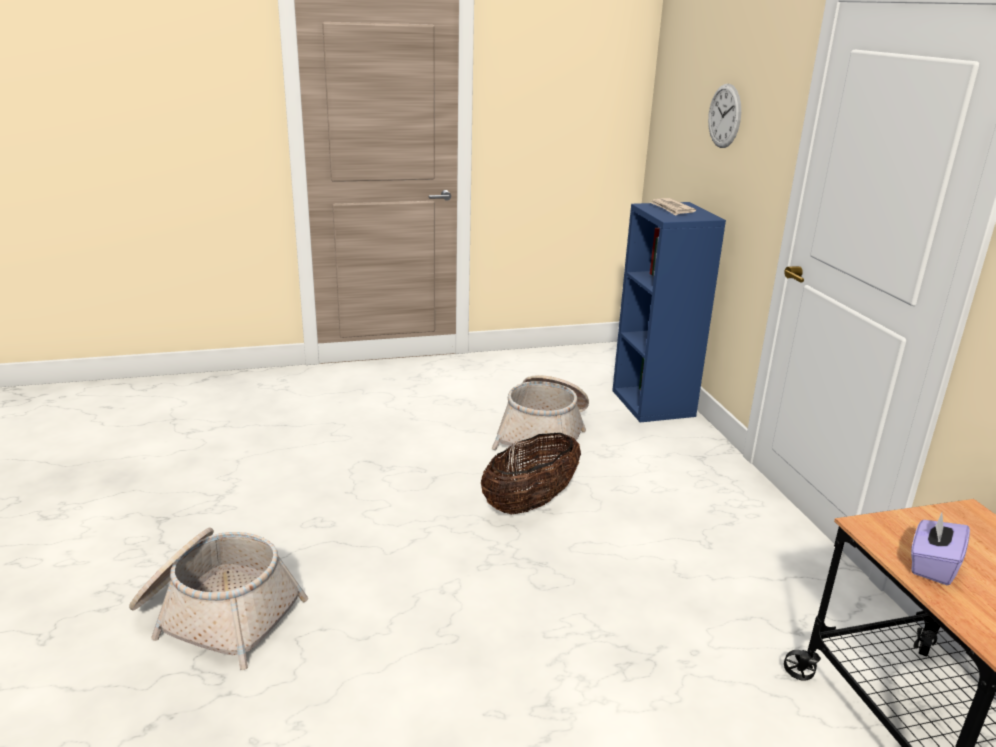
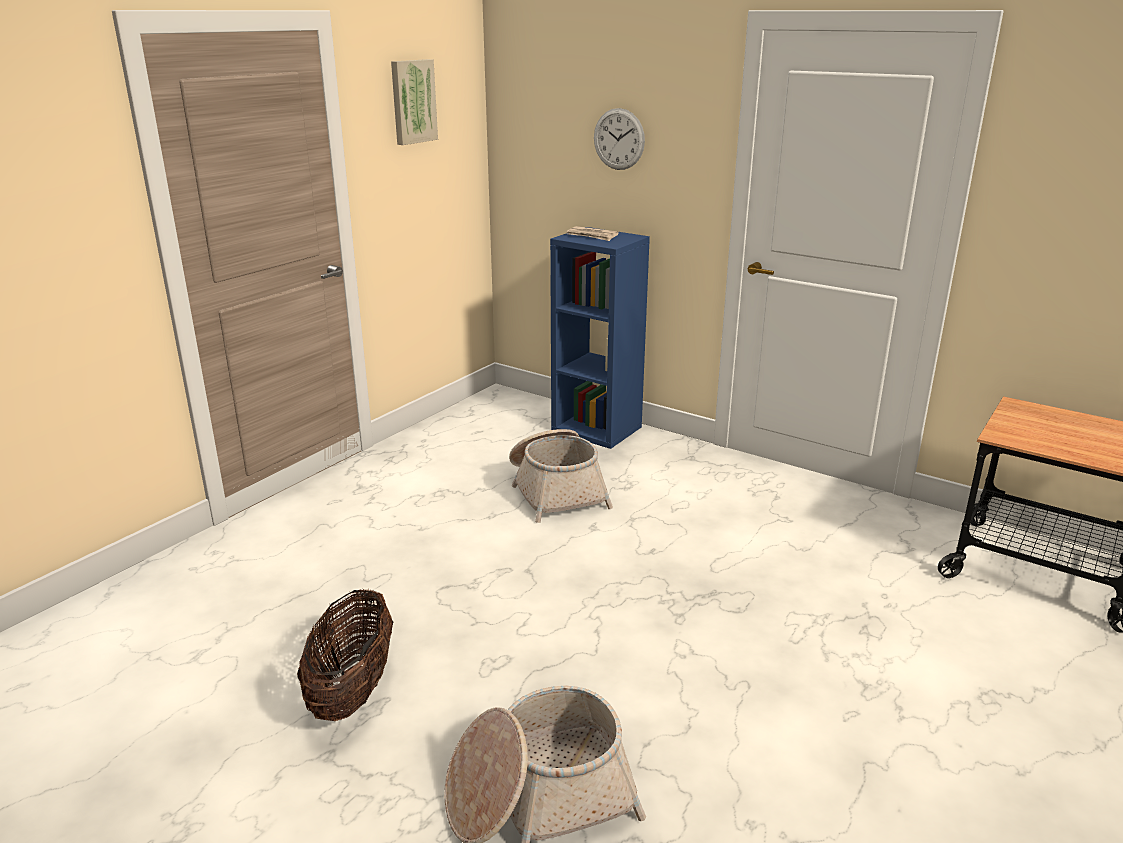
camera: 40 degrees left, 0 degrees up
(530, 503) = (633, 551): basket -> basket (352, 690)
(558, 61) = (412, 101): none -> picture
(932, 565) = (1057, 443): purple tissue box -> none

